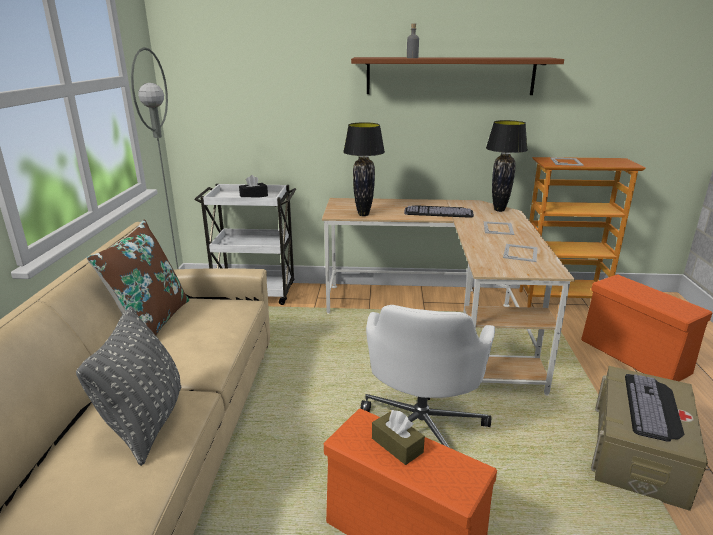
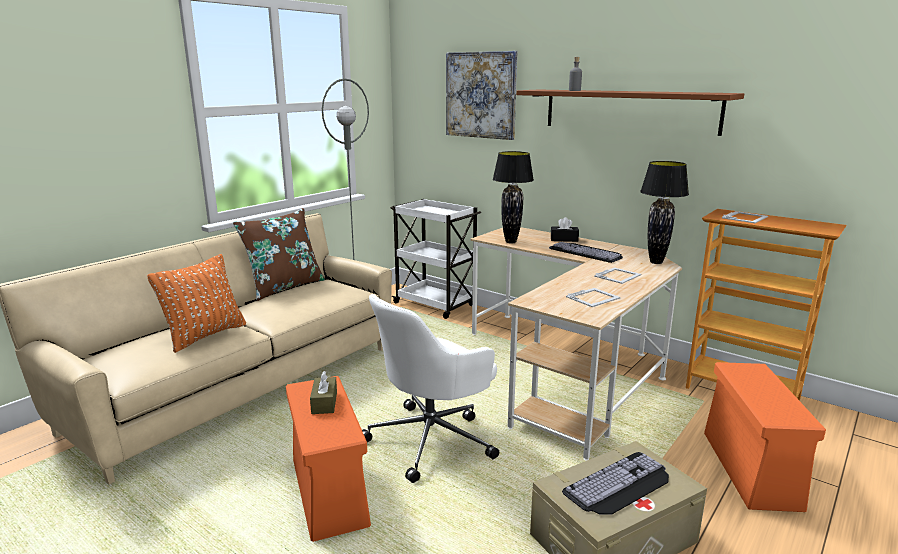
camera: 35 degrees right, 5 degrees down
(147, 423) = (205, 335): grey pillow -> orange pillow
(254, 196) = (441, 213): black tissue box -> black tissue box (564, 239)
(283, 64) = (481, 95): none -> picture

